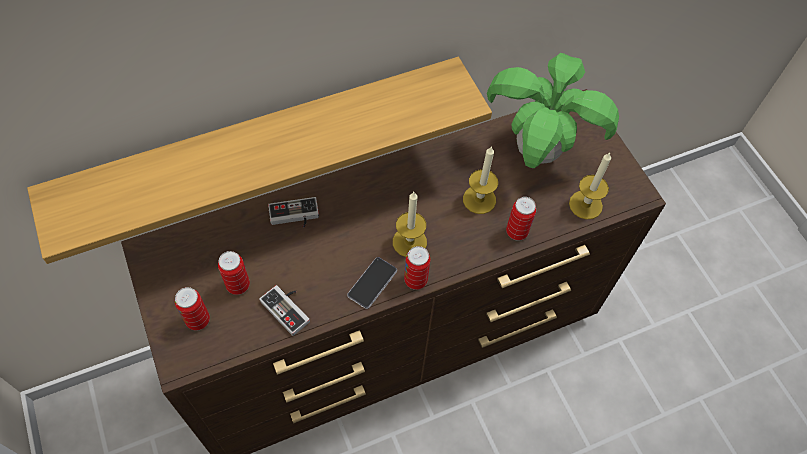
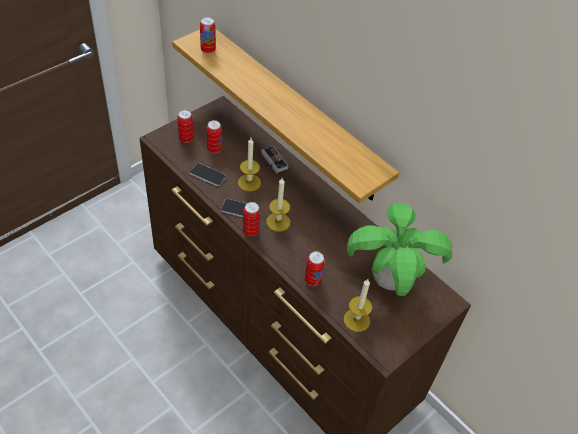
camera: 70 degrees right, 10 degrees down
(97, 208) = (208, 50): none -> can
(289, 308) = (207, 175): game controller -> phone
(479, 199) = (329, 253): candle -> candle (249, 182)

